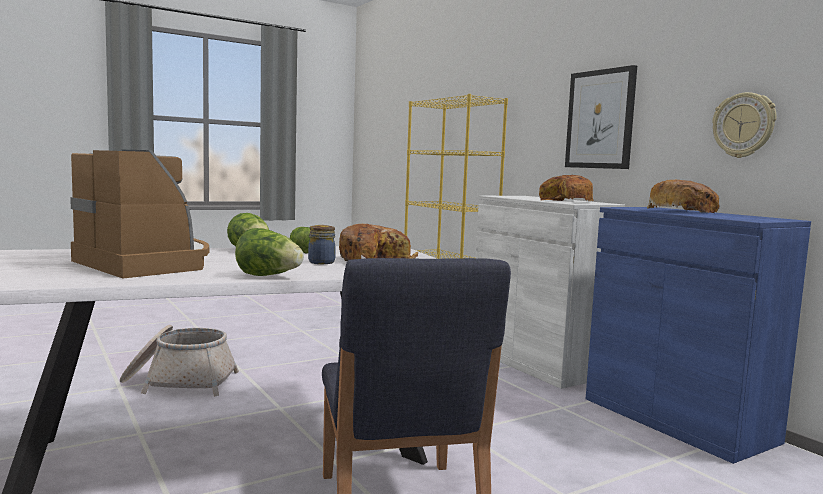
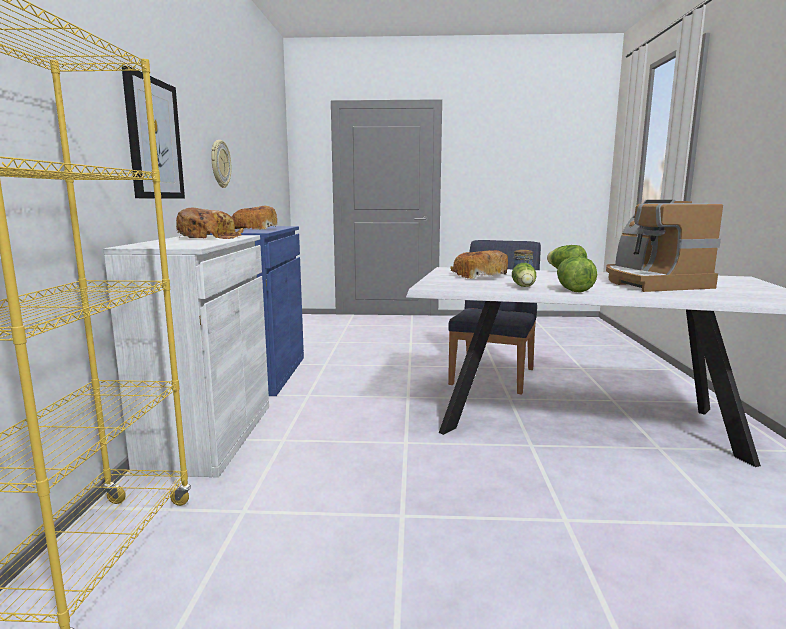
camera: 145 degrees left, 5 degrees up
(179, 382) = (650, 513): basket -> none

